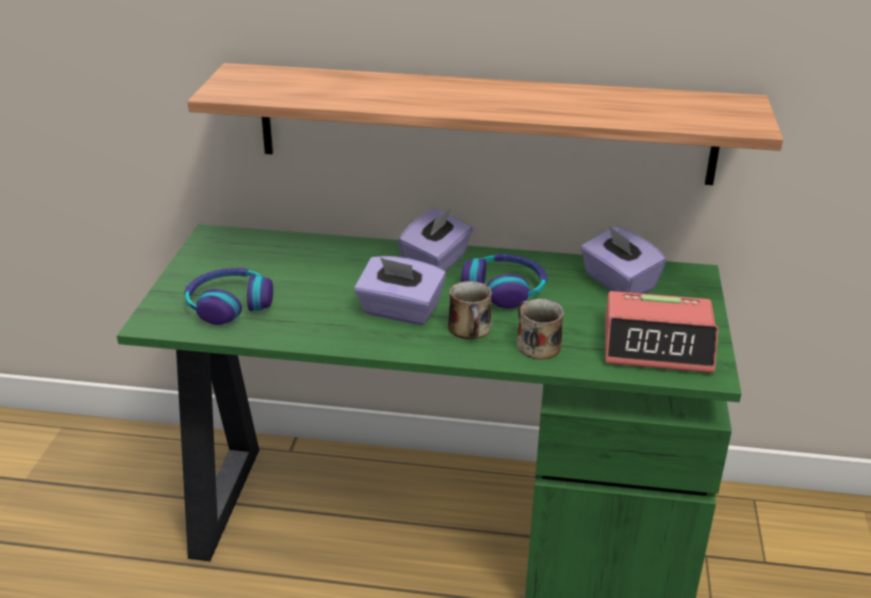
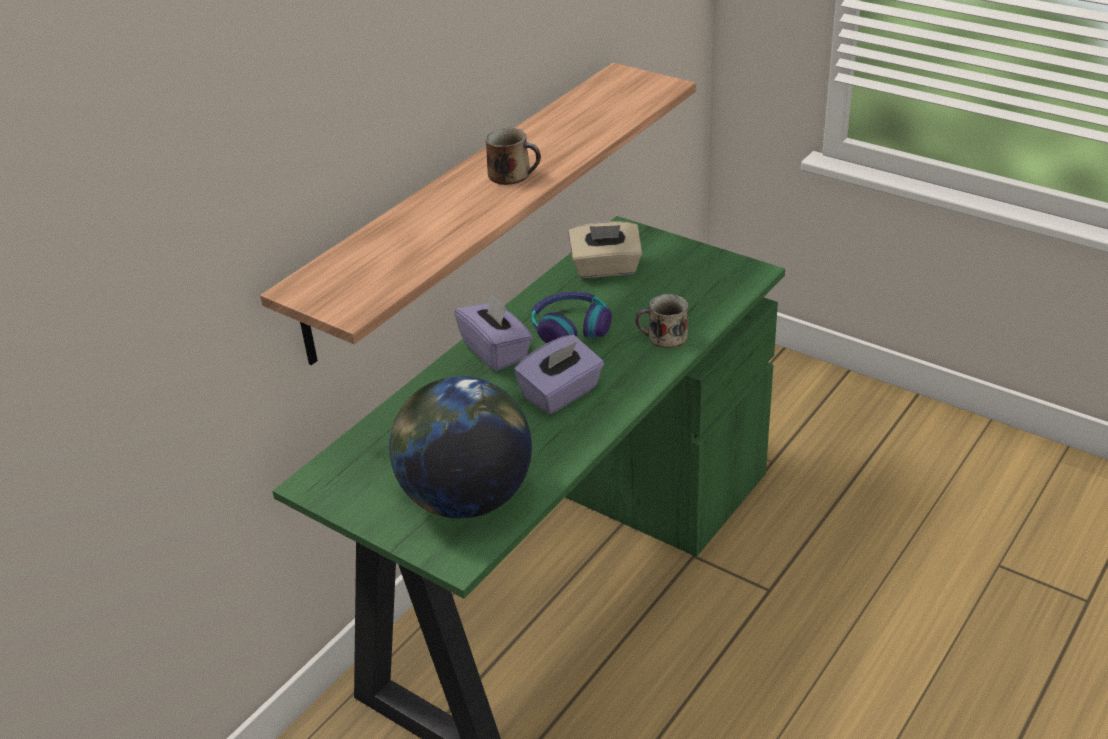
camera: 60 degrees left, 5 degrees up
(229, 304) = (466, 498): headphones -> globe
(470, 329) = (618, 363): mug -> mug (512, 174)
(618, 282) = (606, 268): purple tissue box -> beige tissue box
(658, 346) = (705, 281): alarm clock -> none

